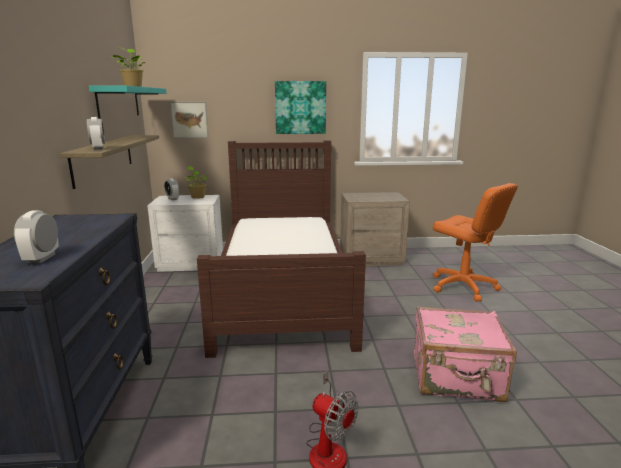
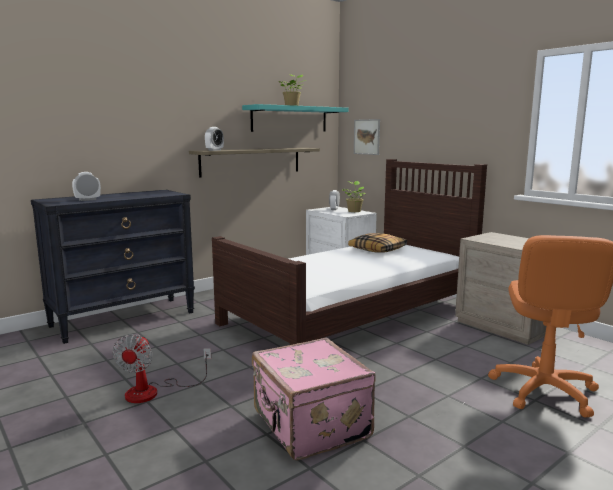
camera: 55 degrees right, 5 degrees down
(268, 227) = (378, 250): none -> pillow
(300, 107) = (461, 124): picture -> none

